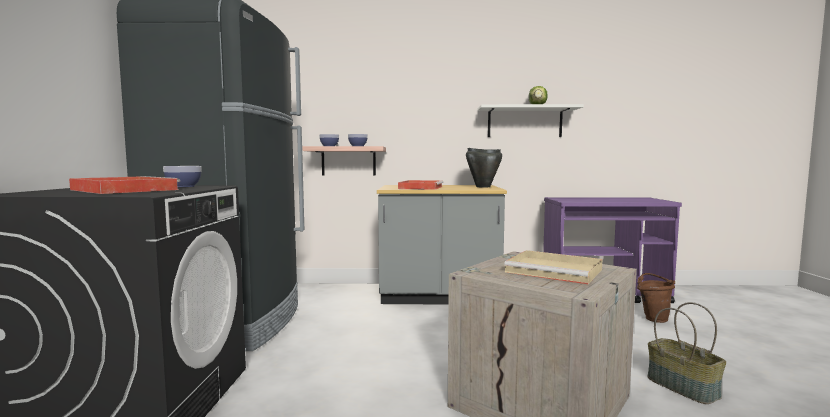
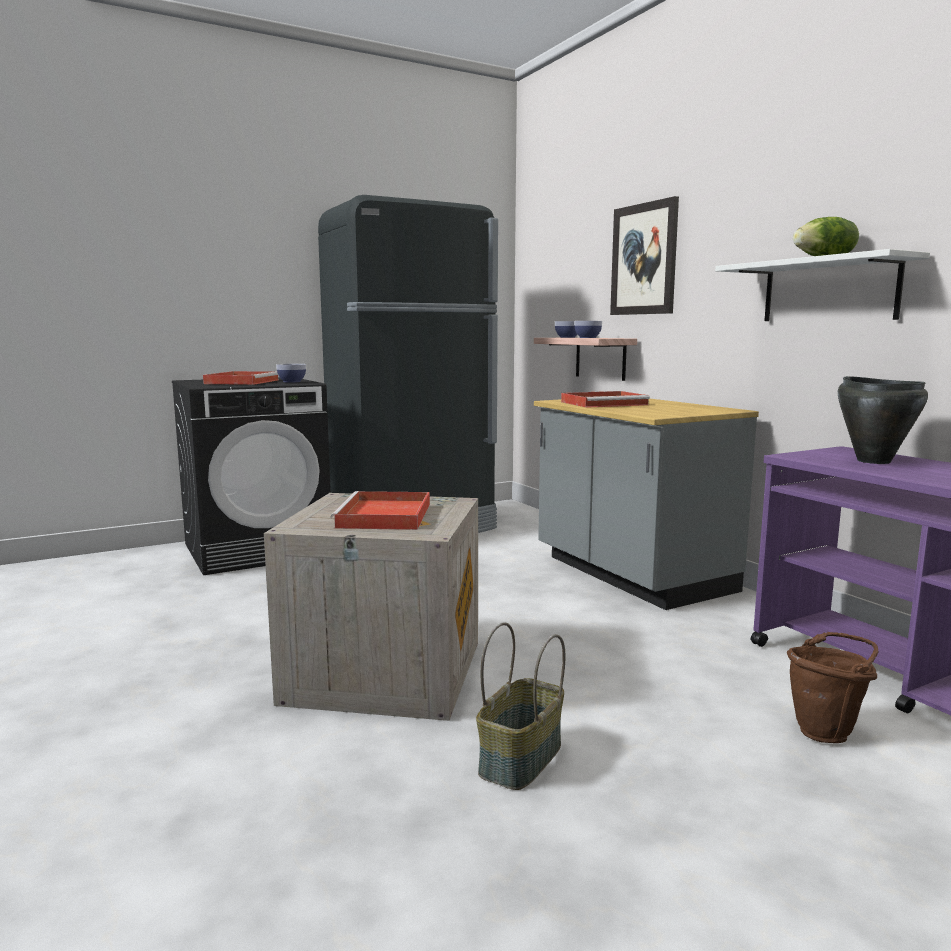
camera: 60 degrees right, 5 degrees up
(388, 96) = (644, 259): none -> picture
(482, 187) = (689, 411): black cooking pot -> black cooking pot (873, 461)
(555, 271) = (385, 516): beige tray -> red tray

